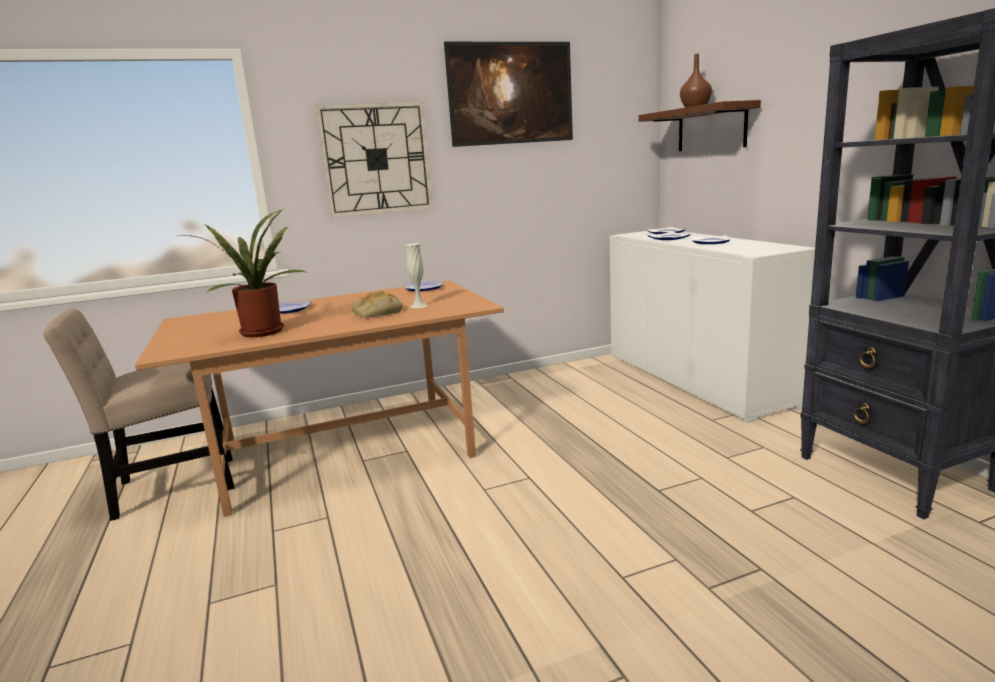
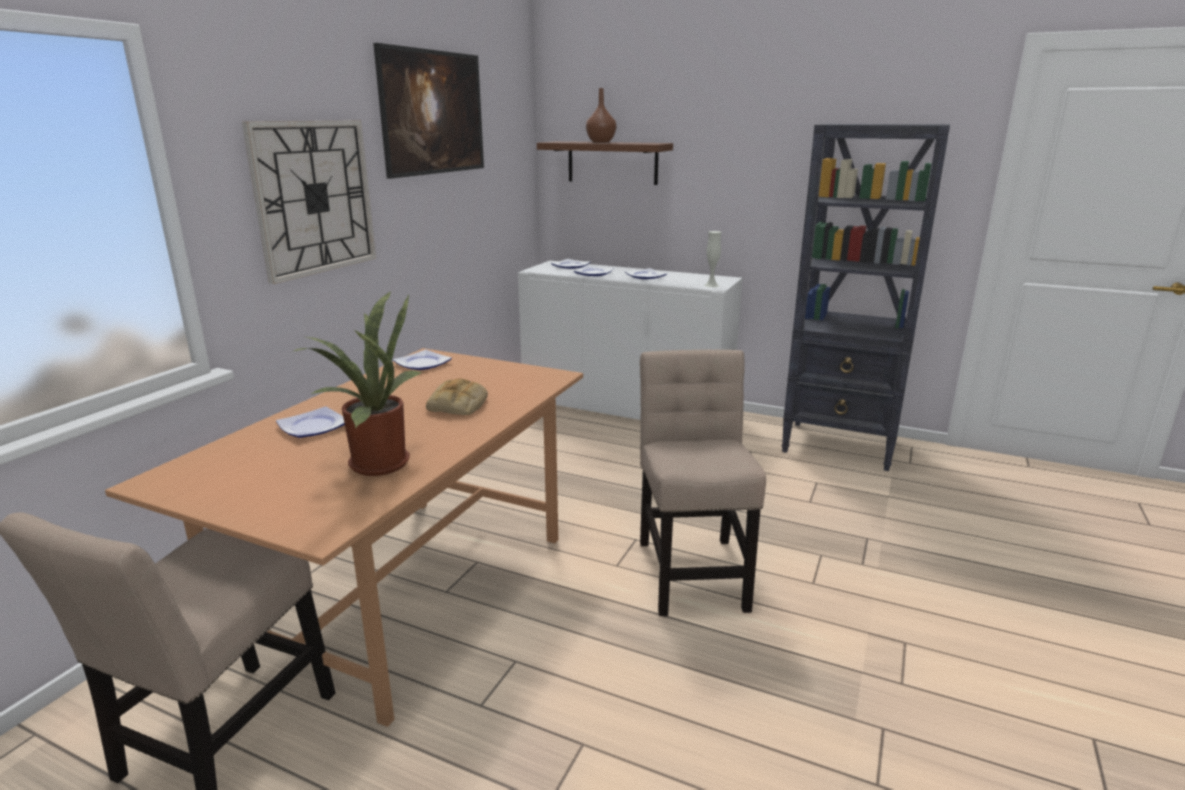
camera: 45 degrees left, 5 degrees up
(419, 306) = (486, 387): white vase -> white vase (711, 285)
(533, 517) = (692, 569): none -> beige chair

